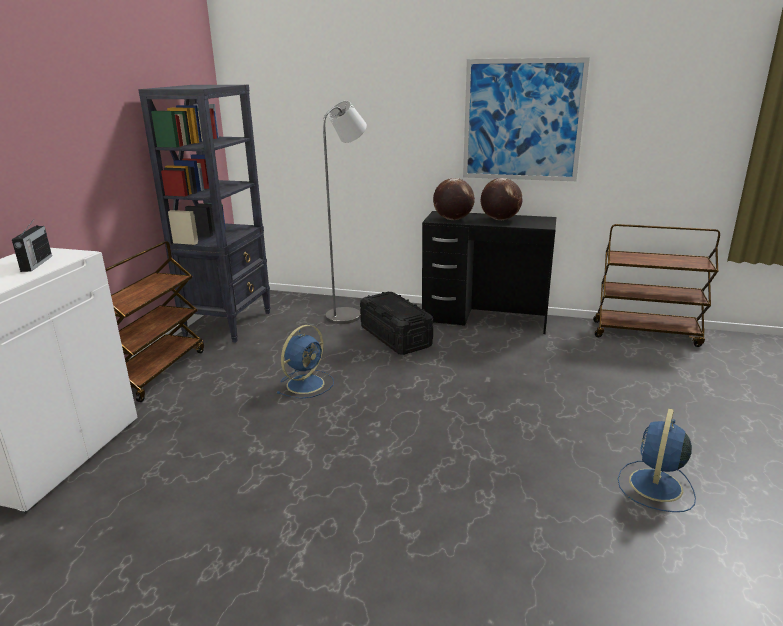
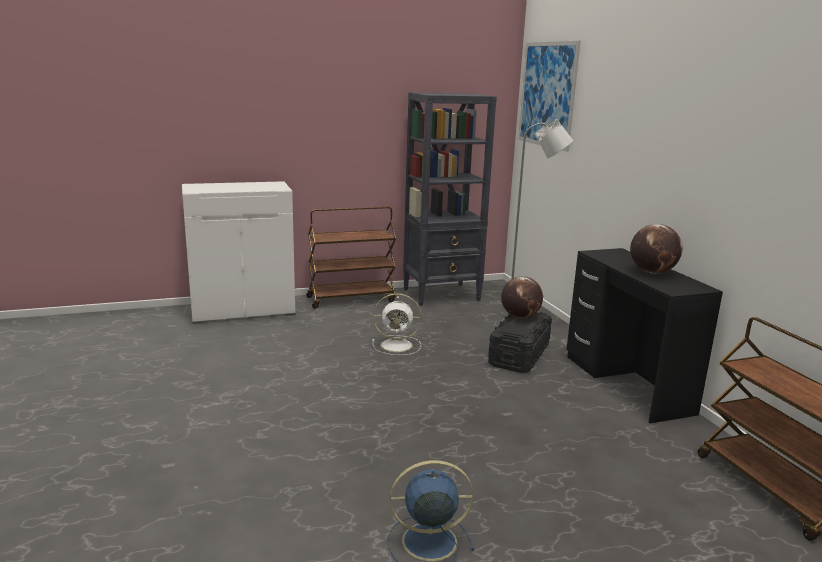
camera: 55 degrees right, 5 degrees down
(36, 264) = (257, 187): radio -> none
(306, 383) = (398, 345): blue fan -> white fan
(452, 219) = (610, 258): globe -> globe (520, 316)
(522, 120) = (707, 164): picture -> picture (547, 94)

